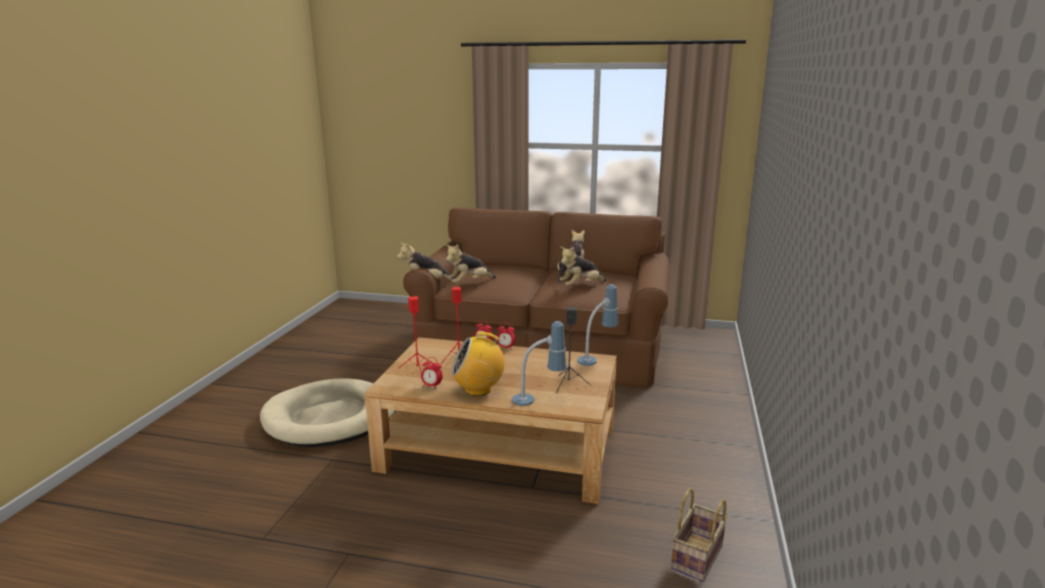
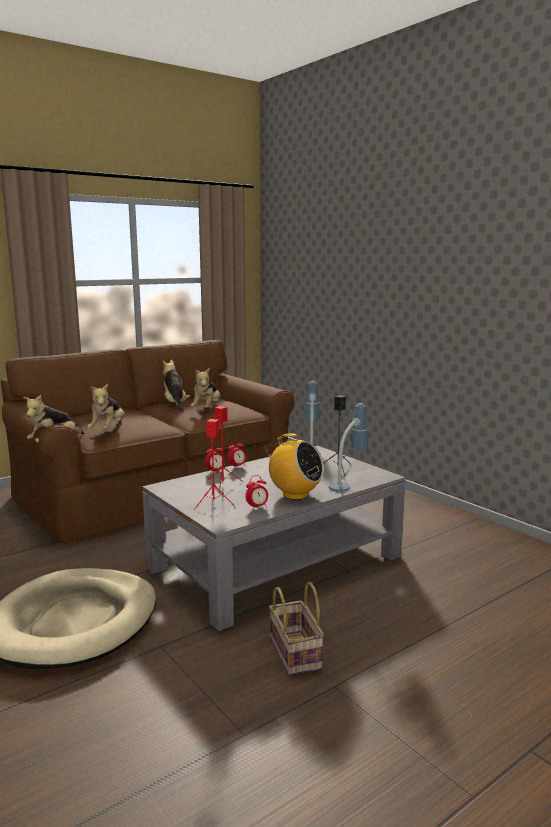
camera: 50 degrees left, 5 degrees down
(478, 389) = (295, 495): radio -> radio turned 90 degrees counterclockwise
(500, 448) = (277, 561): brown coffee table -> grey coffee table
(698, 558) = (493, 551): basket -> basket (297, 654)

